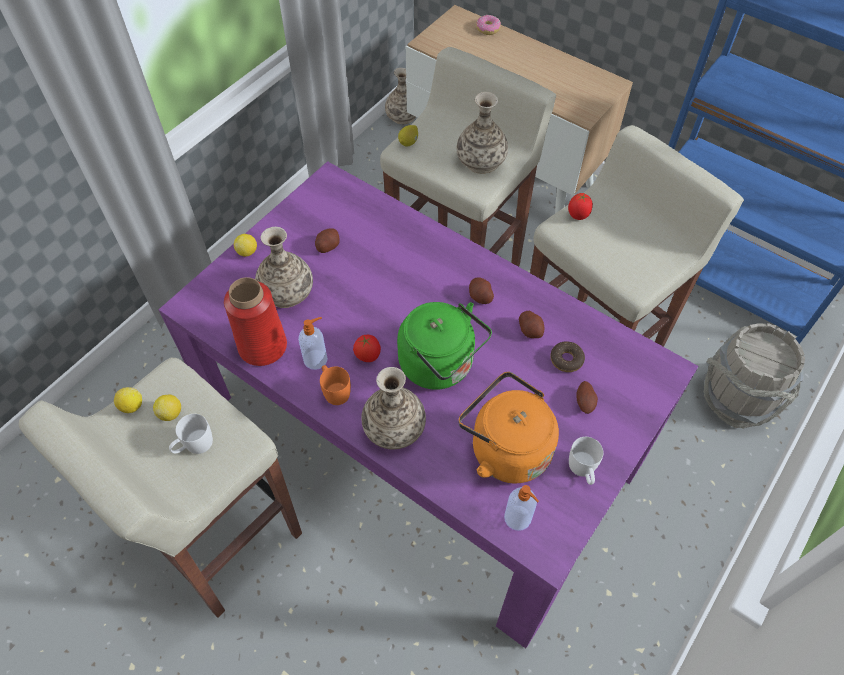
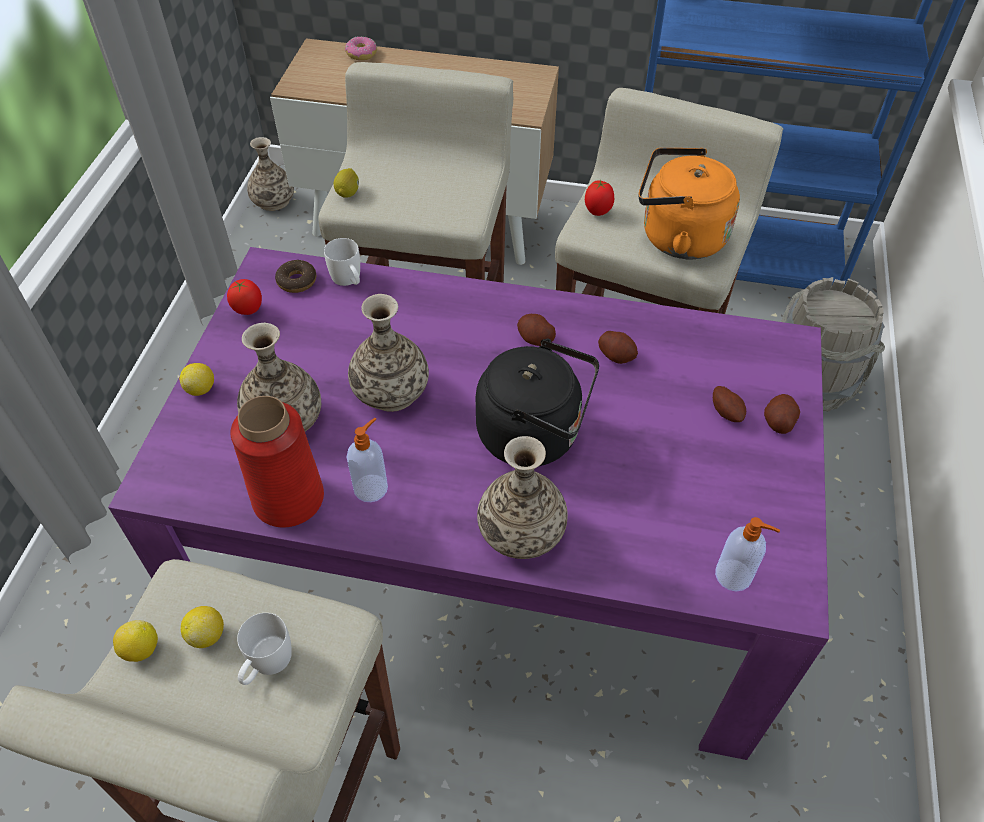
camera: 25 degrees left, 5 degrees down
(327, 246) = (308, 346): potato -> potato (778, 422)
(334, 390) = (418, 516): orange mug -> none
(368, 356) = (437, 458): tomato -> tomato (248, 310)
(440, 365) = (535, 434): green kettle -> black kettle
(481, 161) = (450, 187): vase -> vase (391, 391)
(505, 448) = (670, 500): orange kettle -> orange kettle (677, 237)
(566, 359) = (677, 373): donut -> donut (297, 281)
(583, 470) = (772, 489): white mug -> white mug (348, 280)

